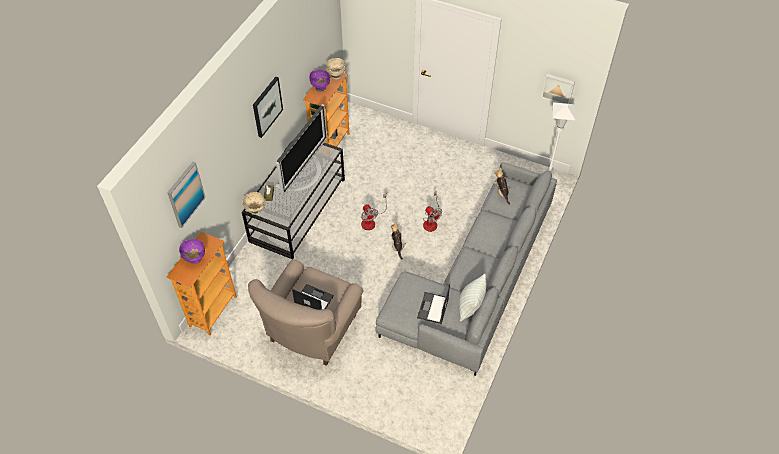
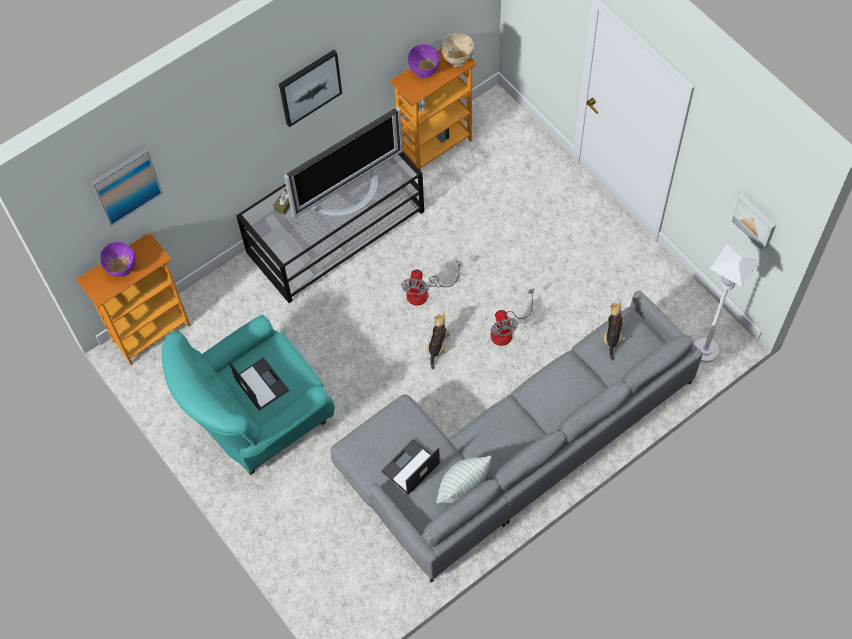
camera: 30 degrees right, 10 degrees up
(255, 211) = (255, 221): beige bowl -> none
(311, 331) = (257, 418): beige armchair -> turquoise armchair

